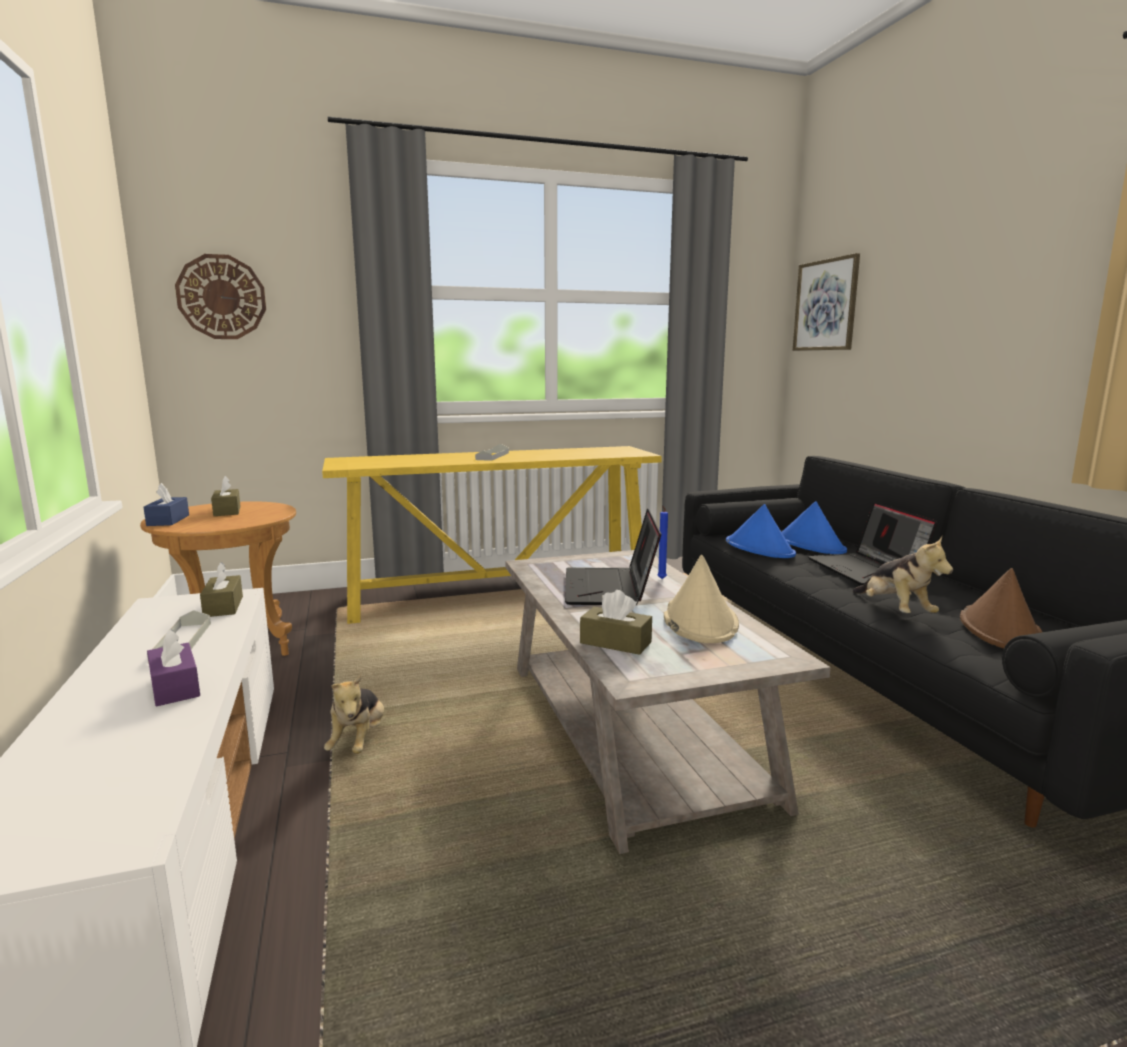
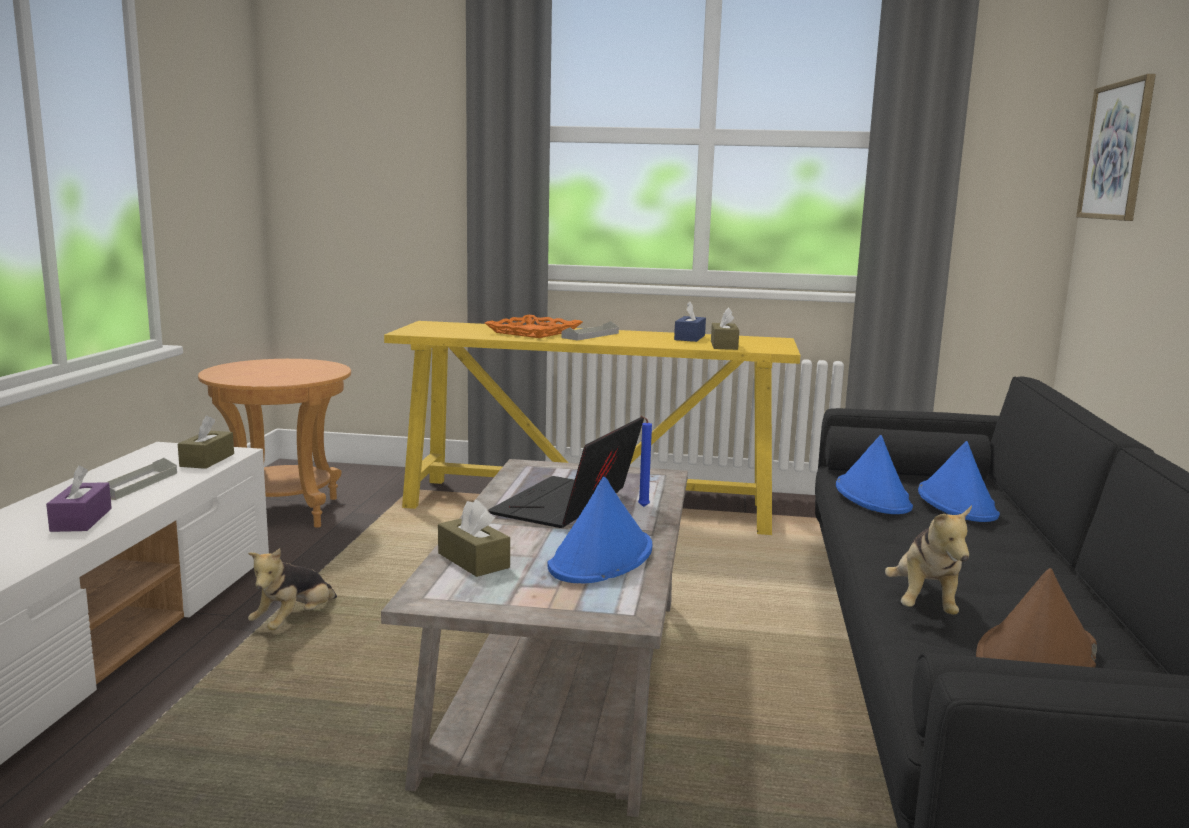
camera: 25 degrees right, 0 degrees up
(168, 520) = (225, 370): blue tissue box -> blue tissue box (689, 338)
(221, 297) = (338, 141): wall clock -> none
(227, 511) = (287, 367): brown tissue box -> brown tissue box (724, 345)
(443, 457) = (533, 332): none -> orange tray
(699, 621) = (601, 558): beige hat -> blue hat
(867, 570) = (979, 549): laptop -> none

